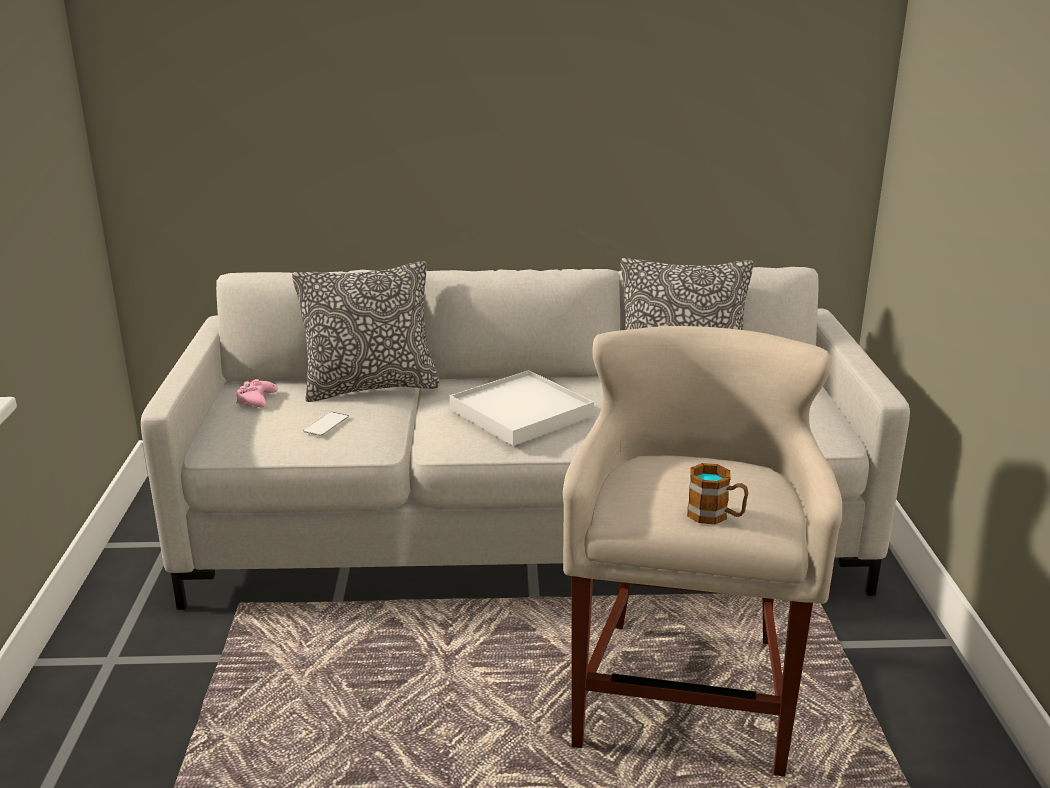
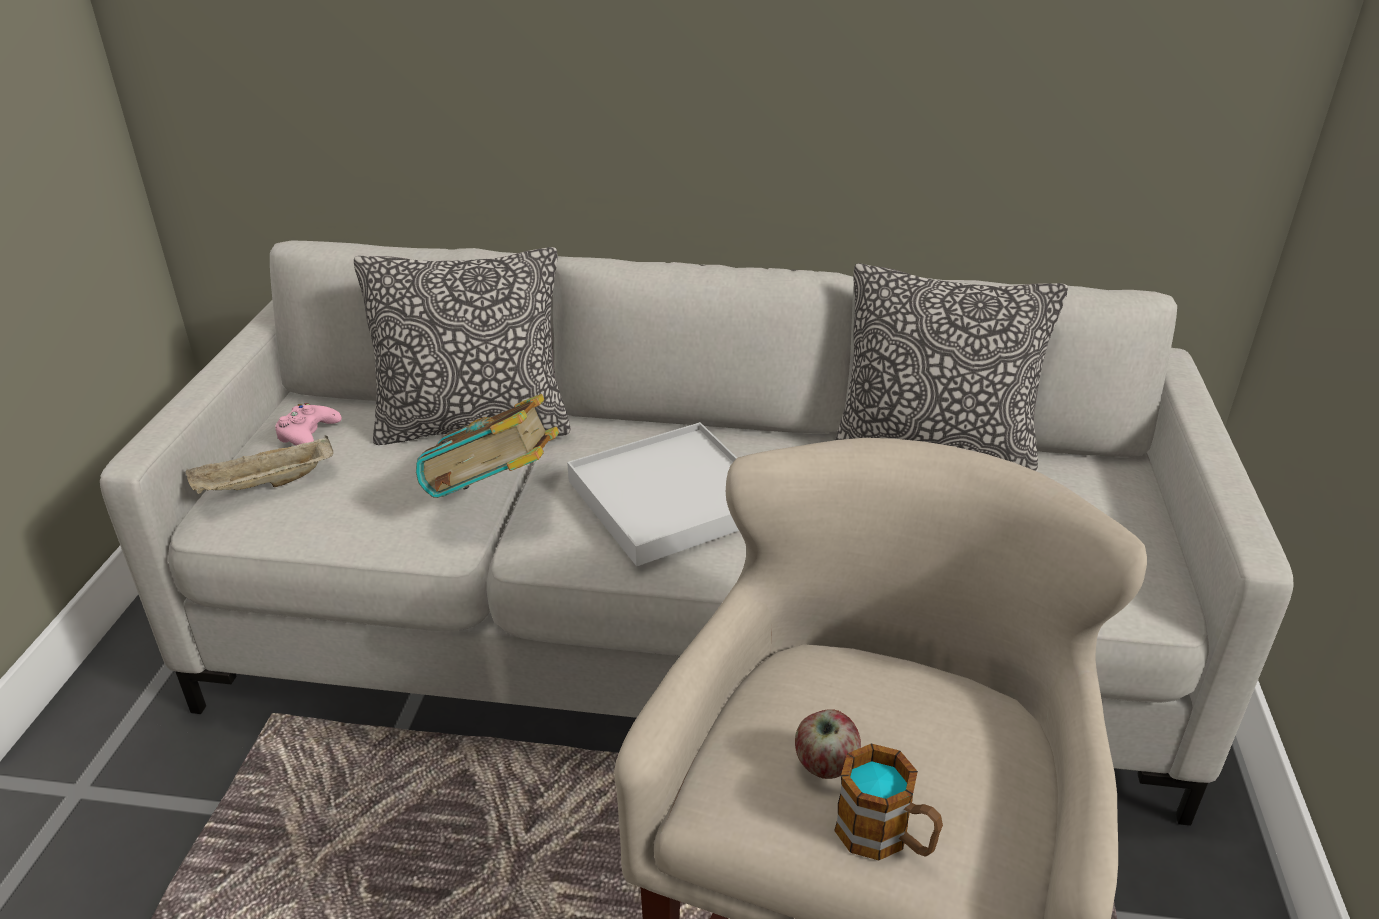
camera: 10 degrees right, 10 degrees up
(241, 428) = (265, 486): none -> beige tray
(326, 424) = (384, 491): phone -> none
(403, 420) = (495, 495): none -> book
(672, 493) = (824, 764): none -> apple

